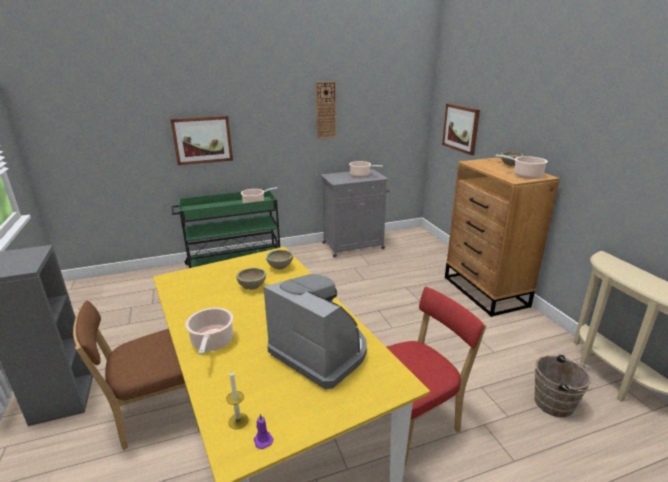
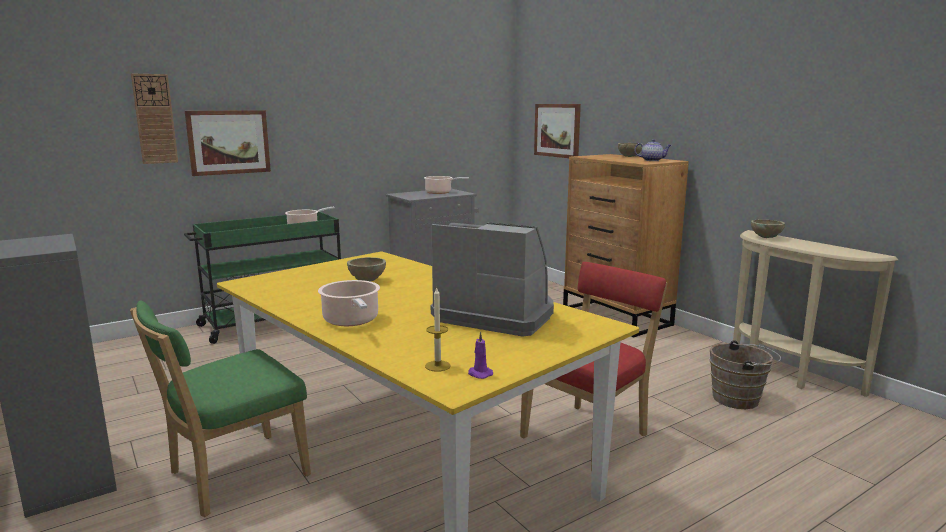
camera: 15 degrees left, 10 degrees down
(154, 414) = (232, 476): brown chair -> green chair
(280, 267) = (390, 265): beige bowl -> beige bowl (765, 237)
(326, 110) = (390, 110): wall clock -> wall clock (155, 119)
(525, 175) = (652, 160): cooking pot -> teapot

